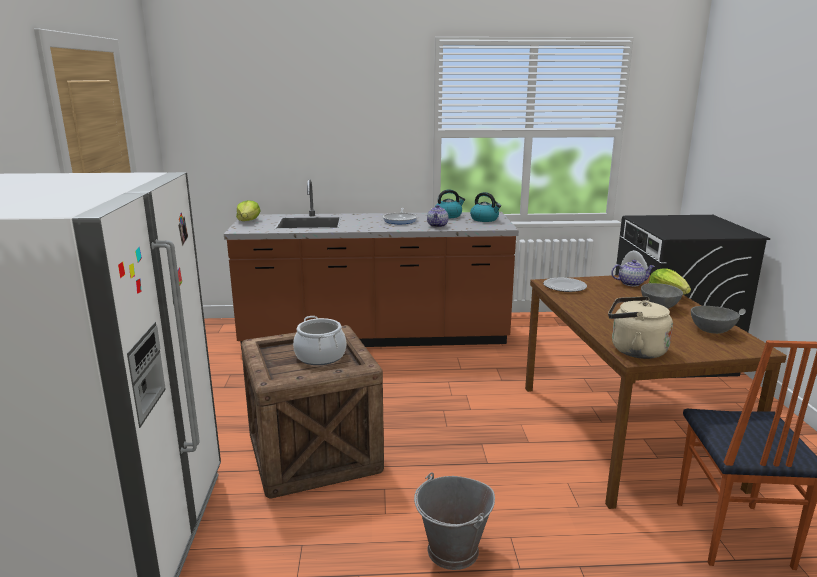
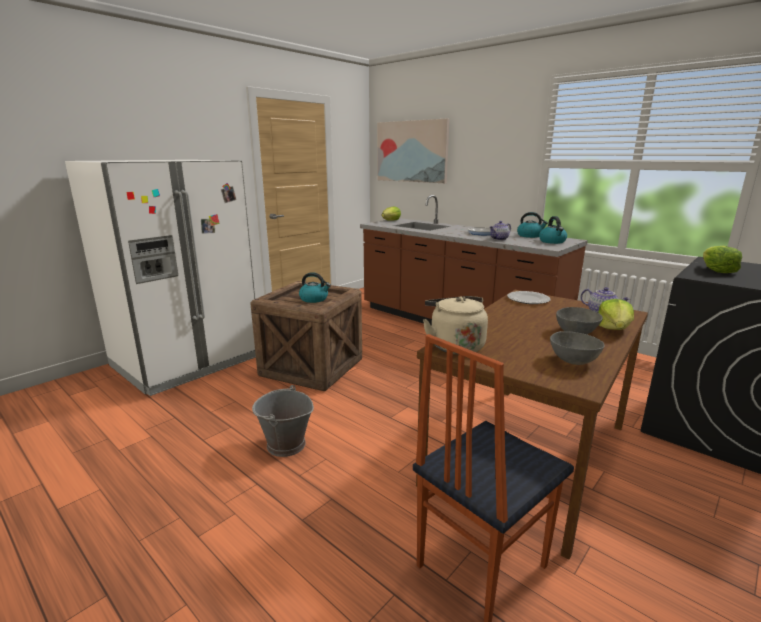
camera: 45 degrees right, 0 degrees up
(243, 120) = (412, 151): none -> picture
(320, 356) = (314, 299): cooking pot -> kettle
(666, 227) = (716, 270): none -> lettuce

